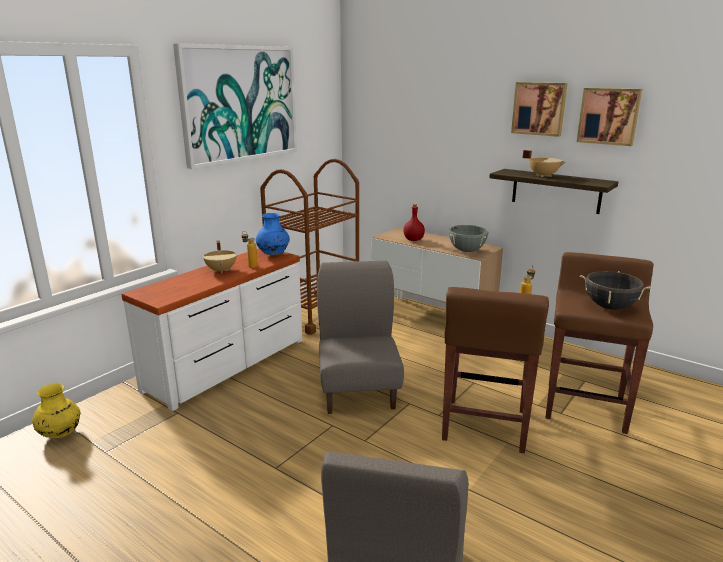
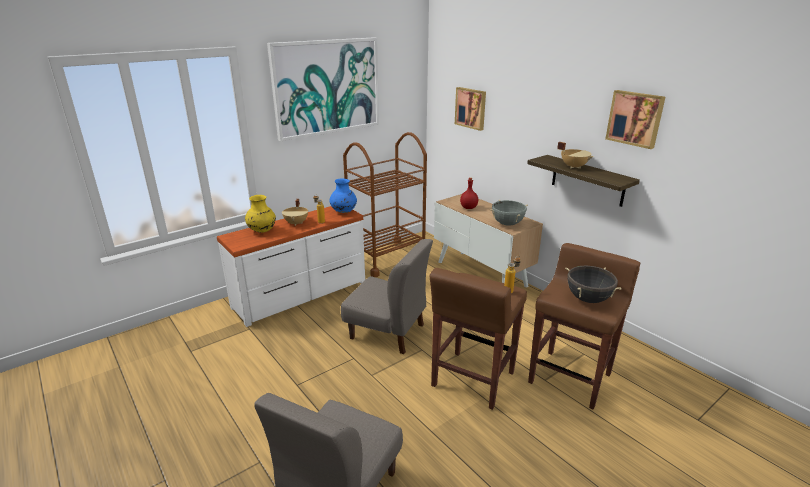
camera: 15 degrees right, 5 degrees up
(60, 434) = (168, 332): yellow vase -> yellow vase (262, 231)
(358, 390) = (388, 331): grey chair -> grey chair turned 105 degrees clockwise
(539, 108) = (578, 104): picture -> picture (471, 108)

